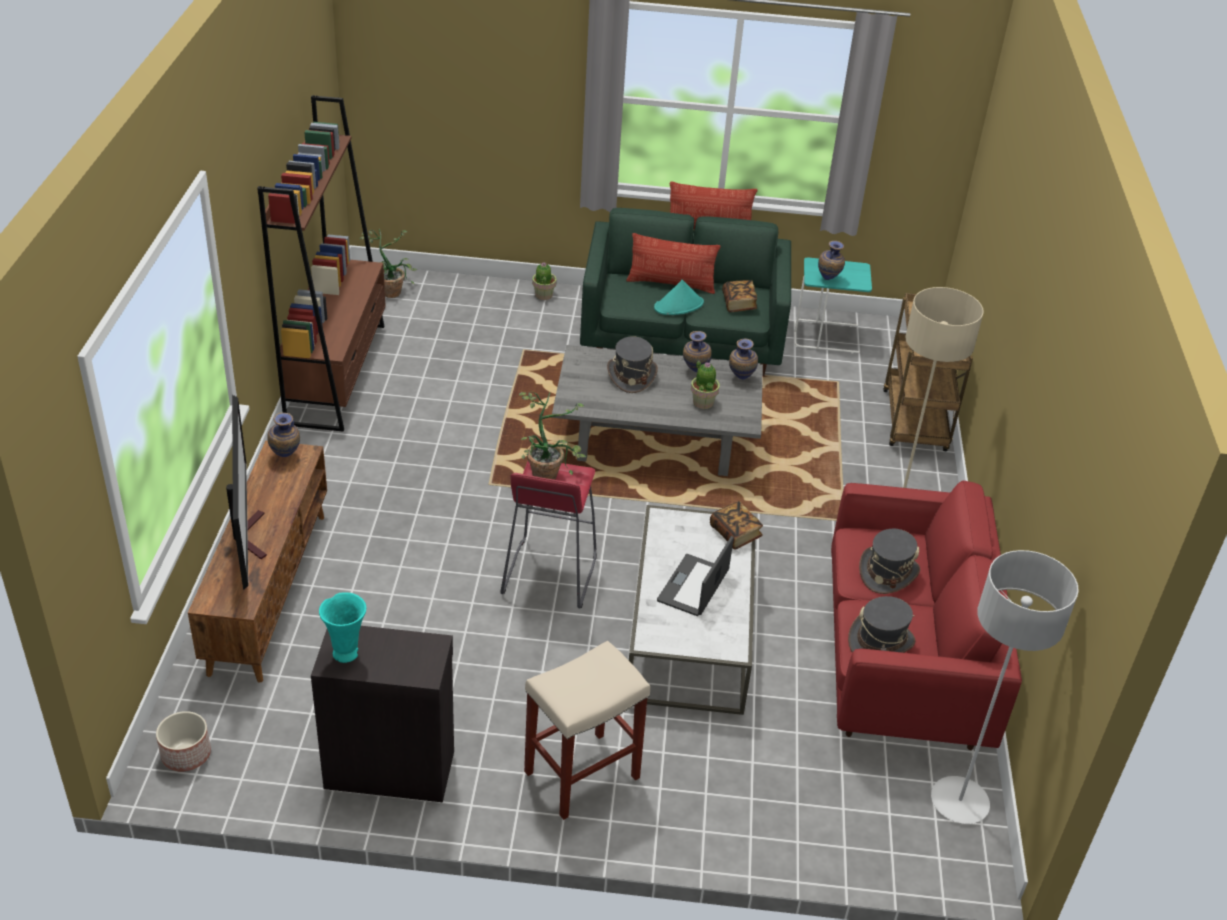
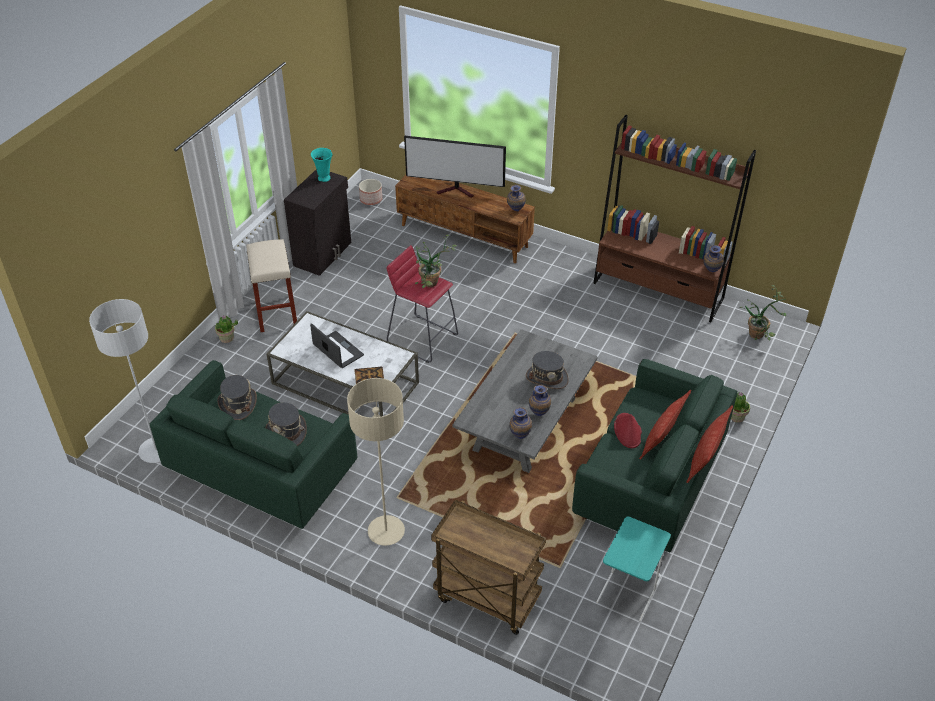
camera: 115 degrees right, 5 degrees up
(679, 306) = (628, 431): turquoise hat -> red hat
(703, 402) = (501, 406): potted plant -> potted plant (227, 338)
(739, 304) = (620, 470): book -> none
(828, 280) = (627, 535): vase -> vase (710, 272)
(902, 660) = (263, 472): red sofa -> green sofa

